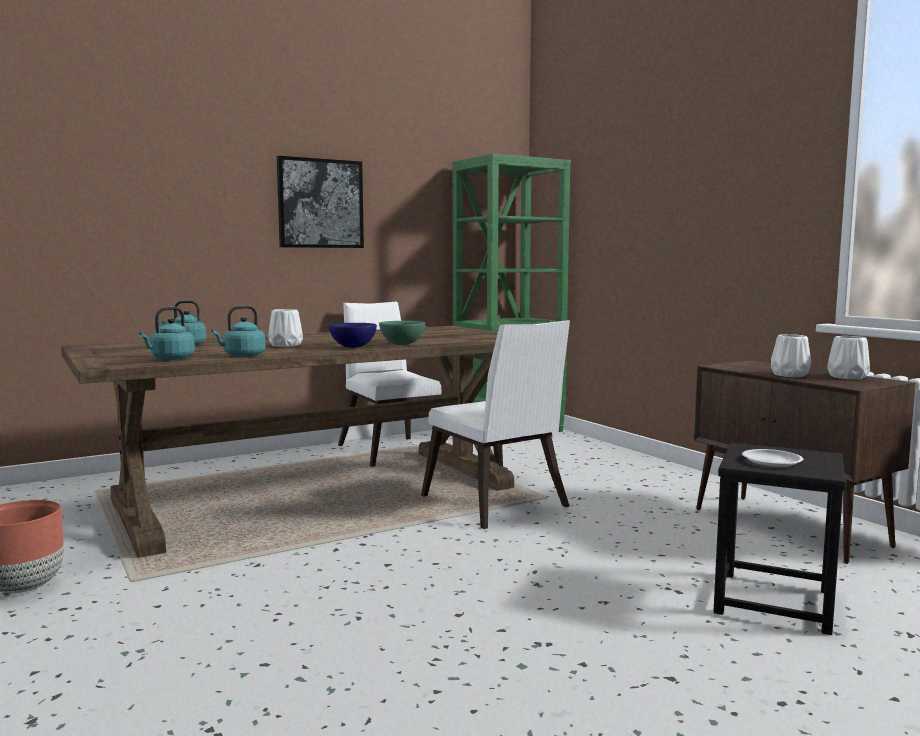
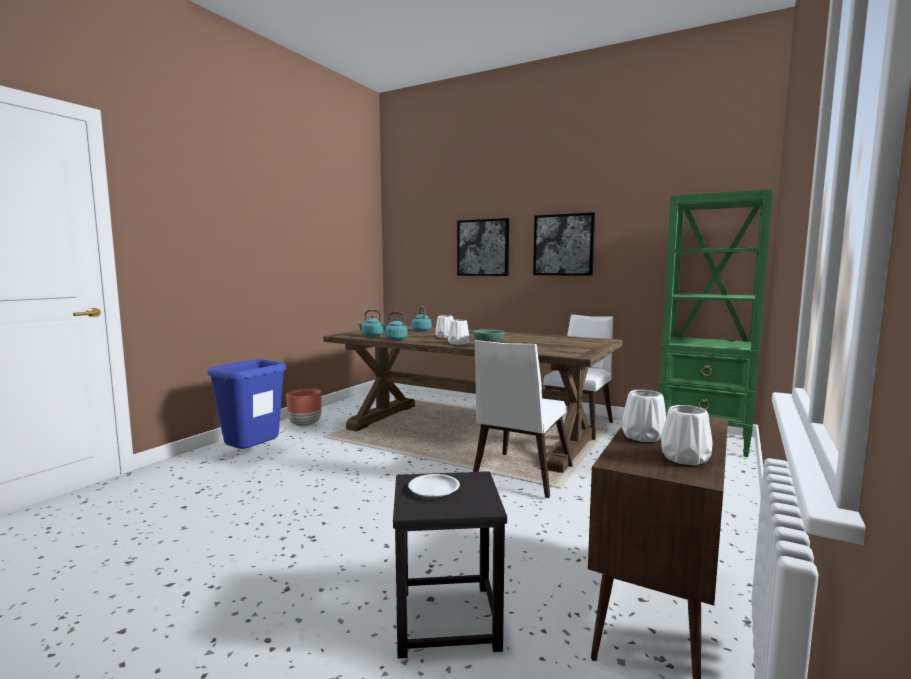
camera: 60 degrees right, 0 degrees up
(109, 658) = (253, 456): none -> blue trash can
(186, 200) = (483, 247): none -> picture
(352, 347) = (458, 343): blue bowl -> white vase

